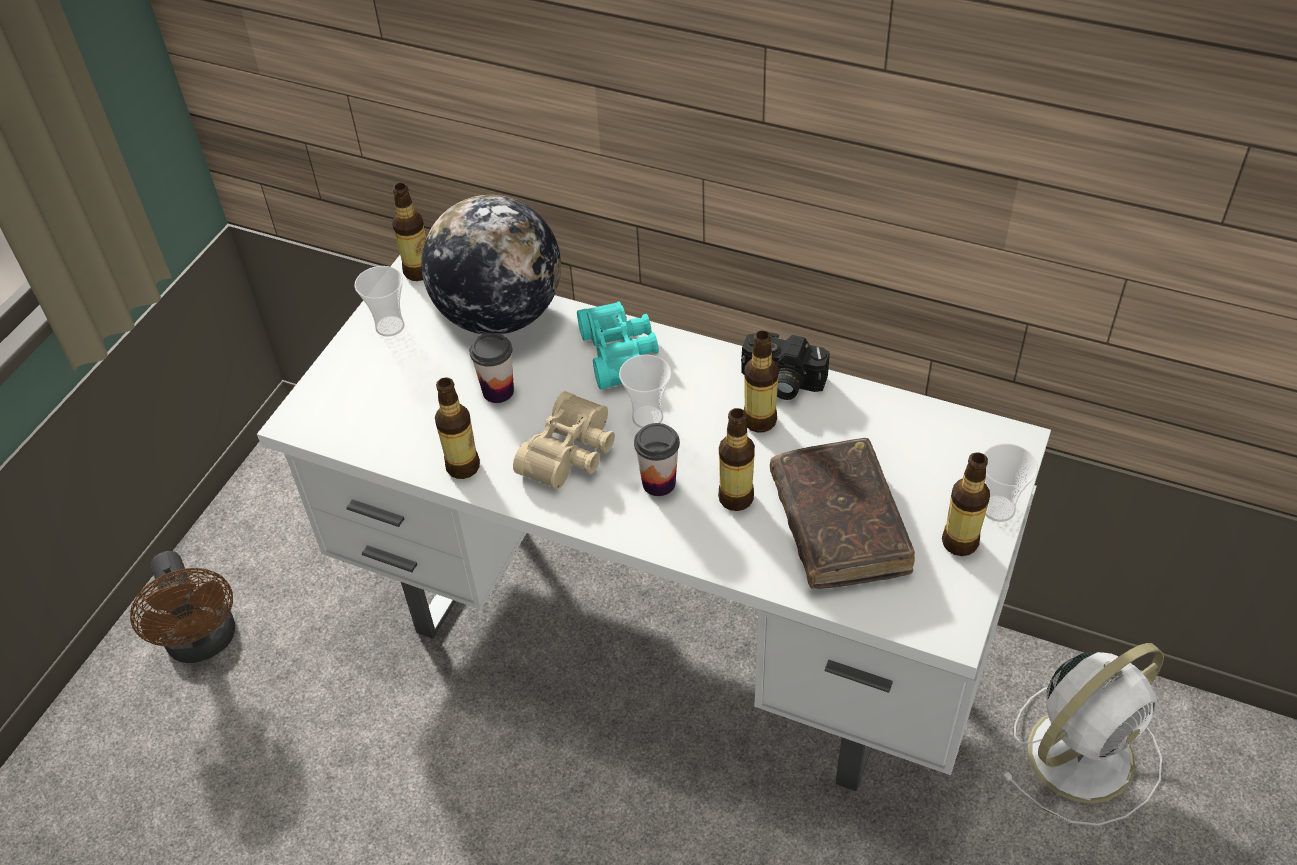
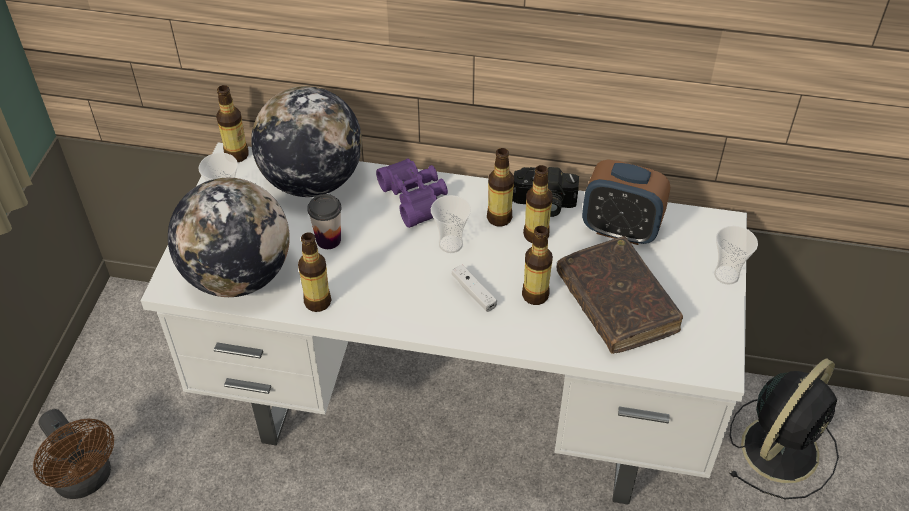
camera: 15 degrees left, 0 degrees up
(378, 420) = (238, 275): none -> globe
(572, 454) = (401, 280): beige binoculars -> none
(621, 353) = (416, 198): turquoise binoculars -> purple binoculars
(658, 483) = (474, 292): cup -> white game controller
(872, 429) = (620, 229): none -> alarm clock
(959, 542) = (706, 303): bottle -> bottle (499, 218)
(1084, 752) = (781, 447): white fan -> black fan

